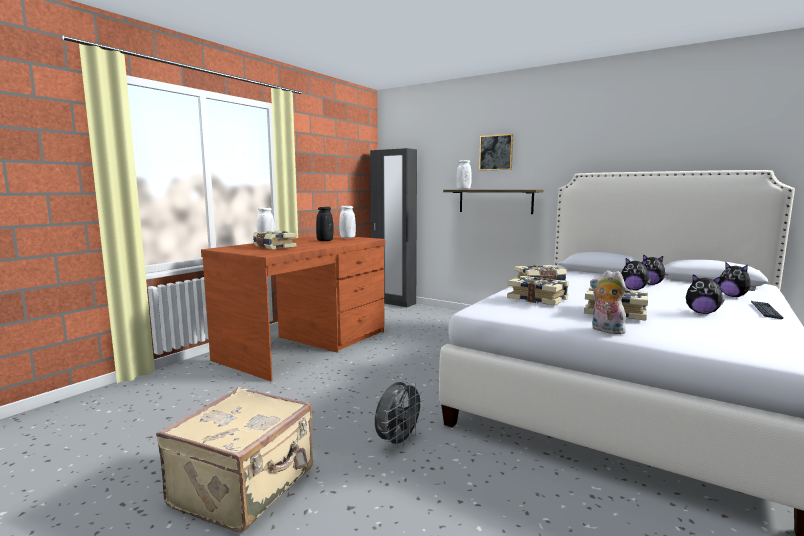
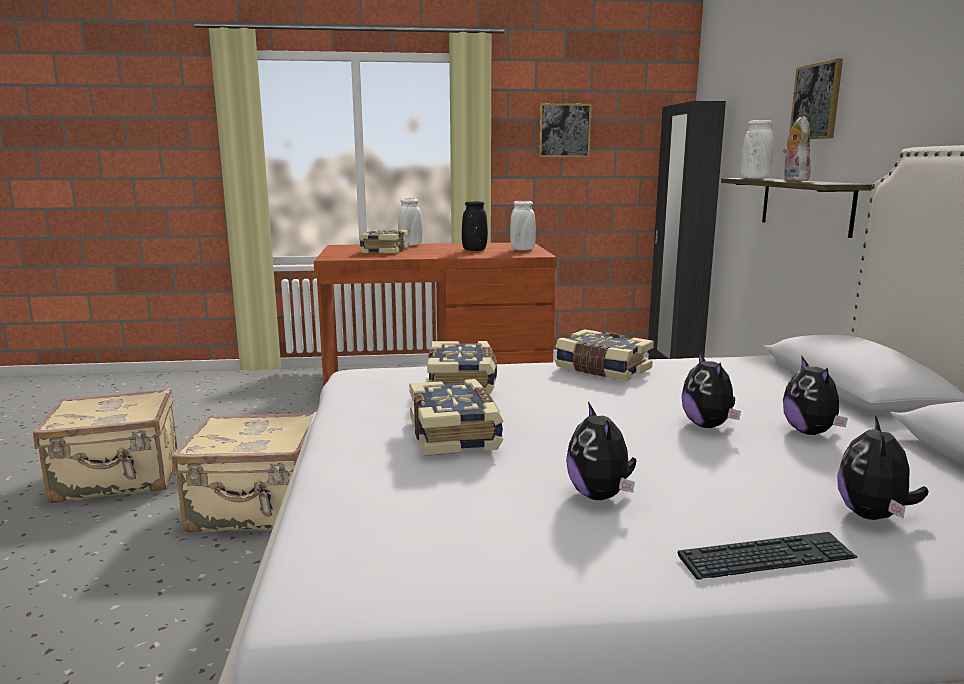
camera: 50 degrees right, 5 degrees up
(326, 161) = (564, 130): none -> picture
(398, 442) = (258, 509): grey fan -> beige suitcase
(606, 330) = (339, 444): plush toy -> plush toy (793, 180)

